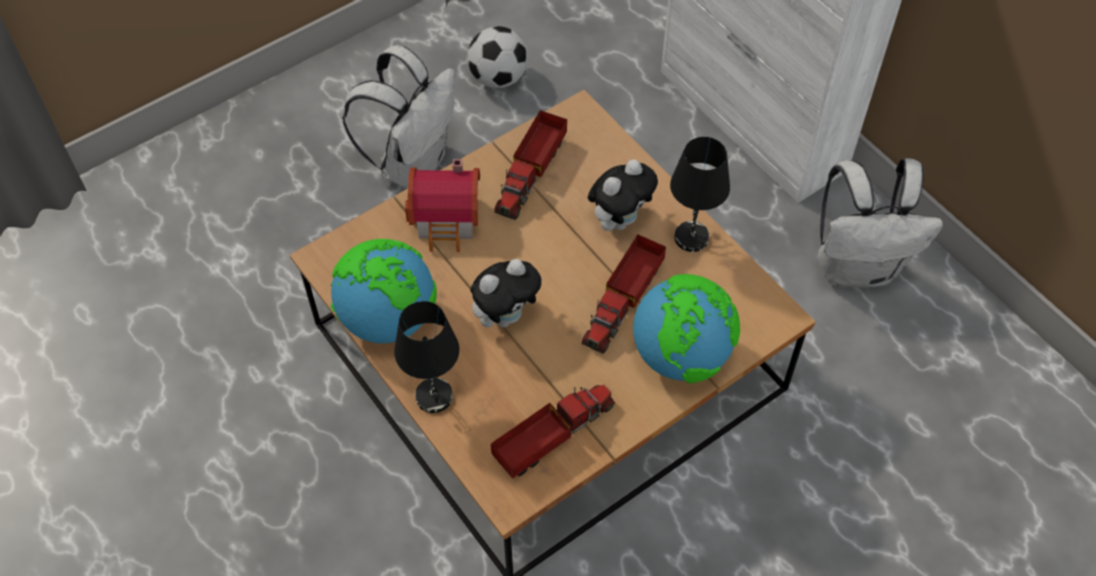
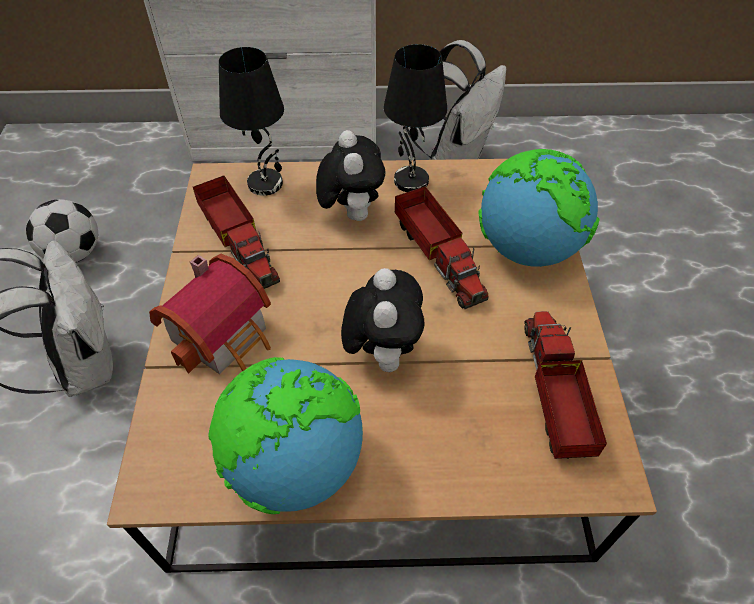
camera: 55 degrees left, 5 degrees down
(435, 397) = (434, 476): black table lamp -> black table lamp (266, 183)

